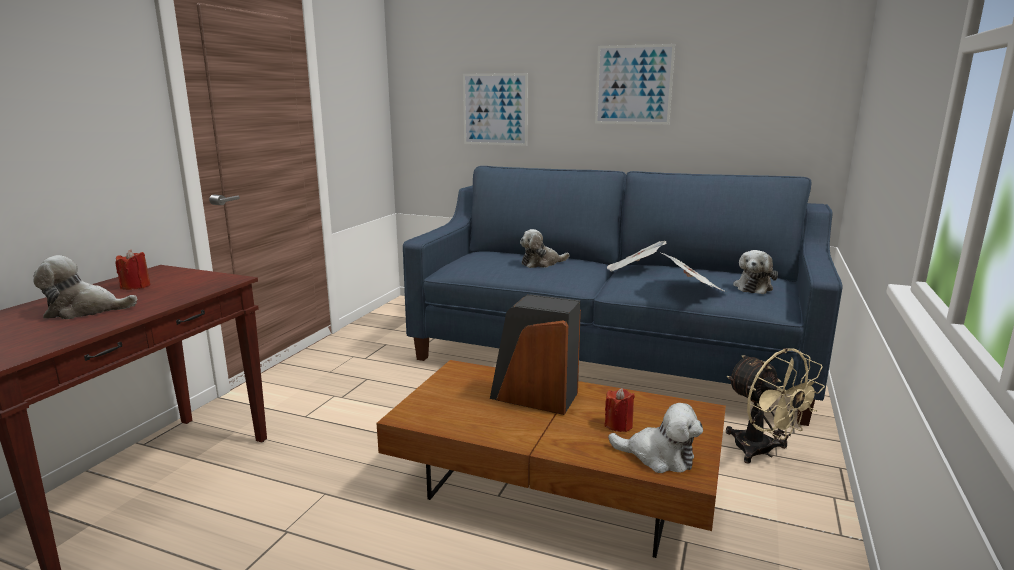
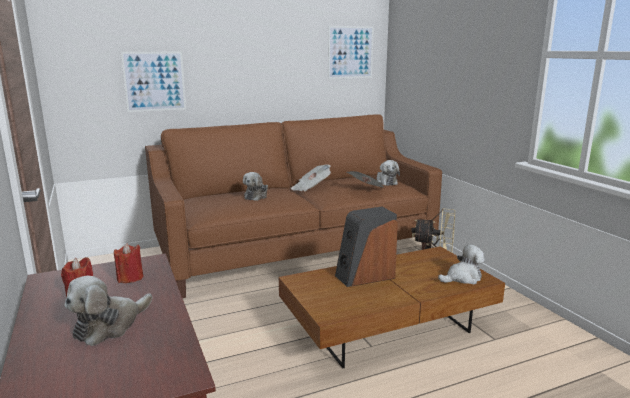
camera: 45 degrees left, 0 degrees up
(610, 355) = (295, 249): blue sofa -> brown sofa
(618, 425) = (424, 272): red candle -> red candle (130, 278)
(633, 85) = (263, 60): picture -> picture (350, 52)

